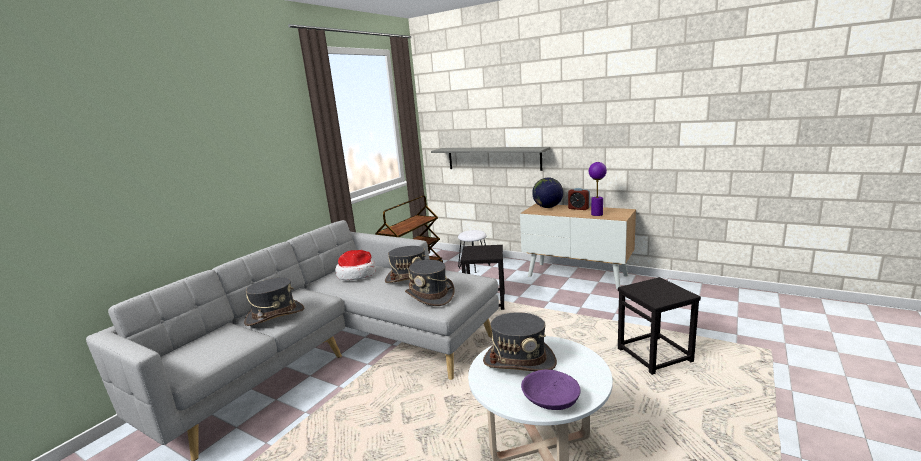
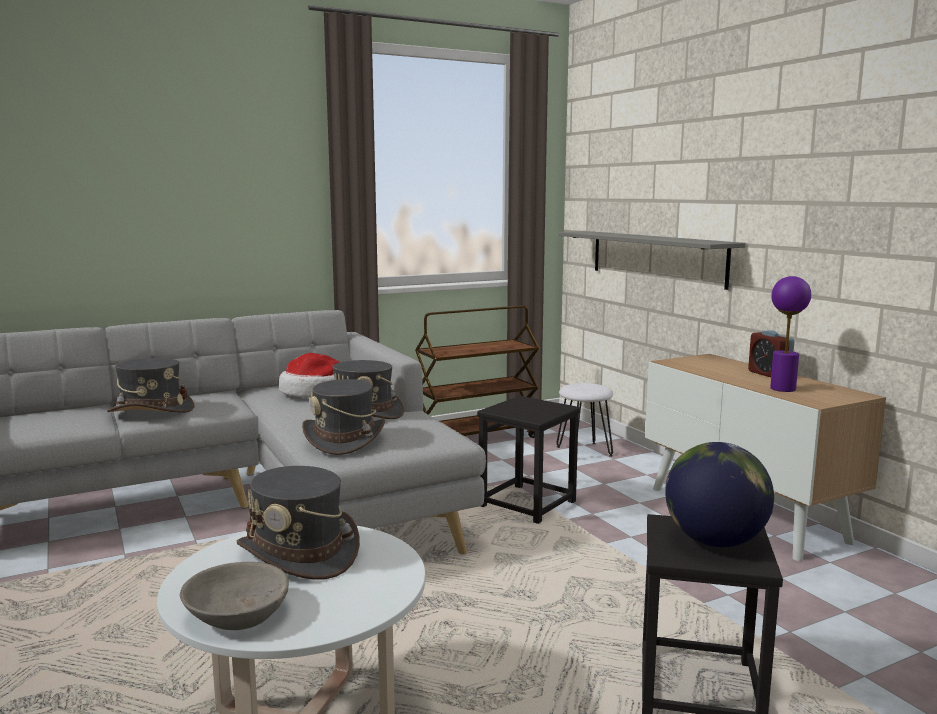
camera: 30 degrees right, 5 degrees down
(548, 207) = (716, 362): globe -> globe (715, 542)
(550, 400) = (237, 614): purple bowl -> grey bowl

